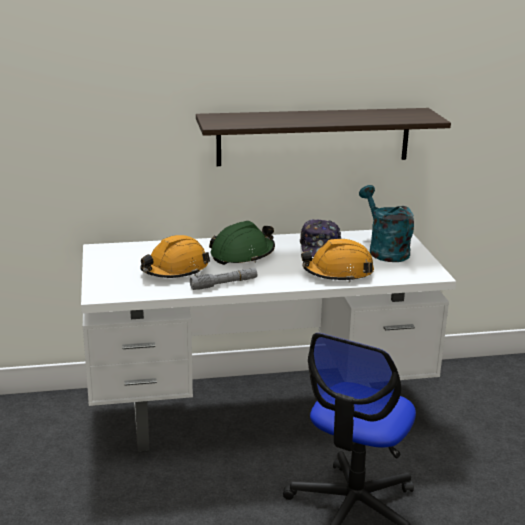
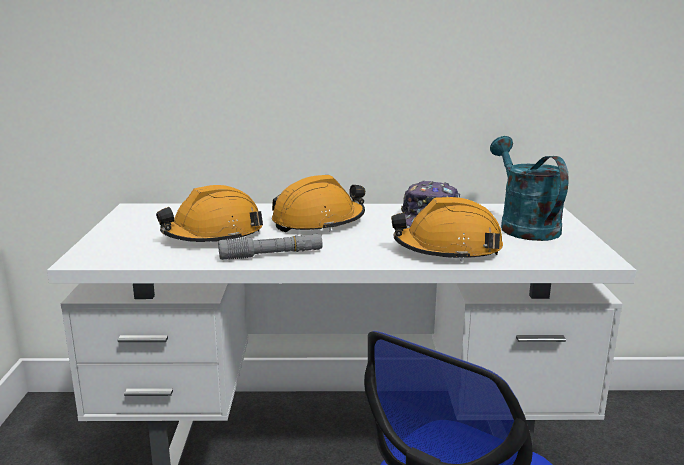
camera: 10 degrees right, 5 degrees down
(242, 254) = (318, 222): green hard hat -> orange hard hat
(314, 136) = (428, 68): shelf -> none

